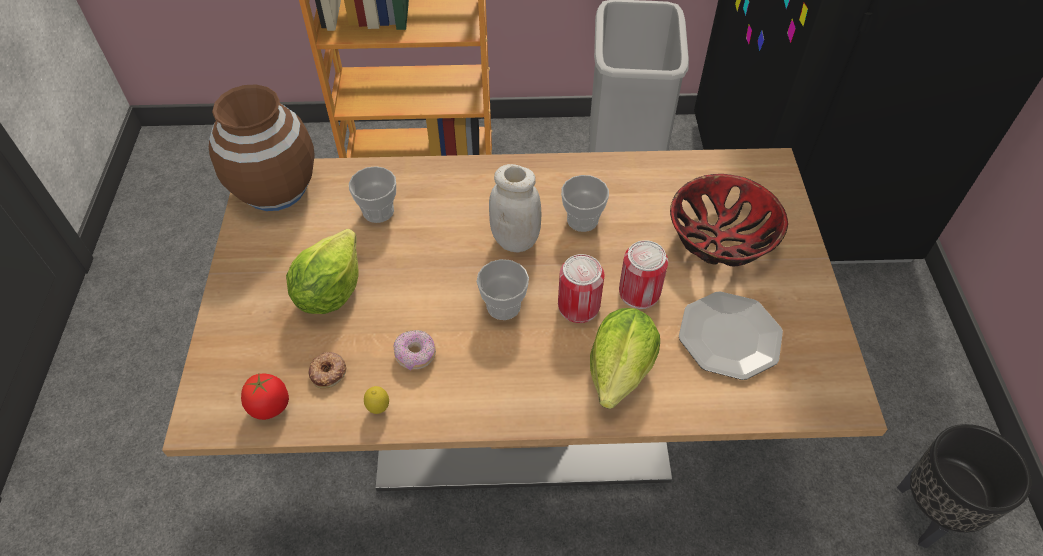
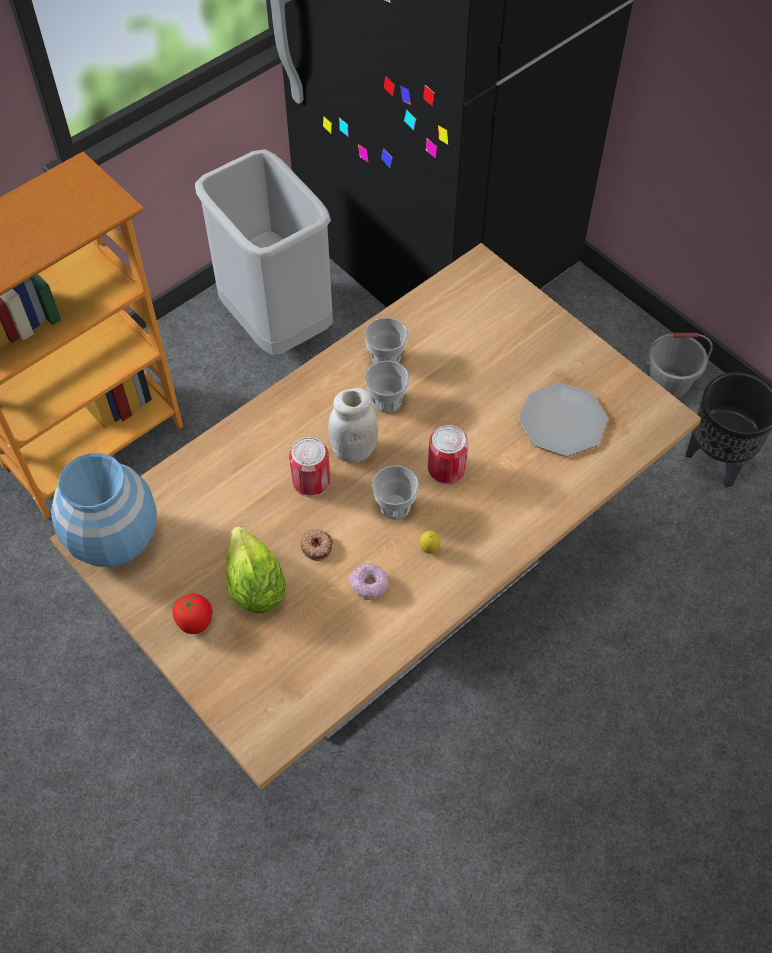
camera: 40 degrees left, 5 degrees up
(270, 406) = (305, 697): tomato -> tomato (195, 621)
(275, 188) = (114, 539): brown vase -> blue vase
(328, 372) = (320, 643): donut -> donut (317, 546)
(378, 211) = (223, 499): cup -> cup (386, 357)
(379, 408) = (383, 640): lemon -> lemon (429, 549)
(620, 370) = (515, 495): lettuce -> none
(639, 292) = (477, 430): can -> can (311, 481)
(720, 237) = (495, 350): bowl -> none
(931, 414) = (668, 385): none -> grey bucket

